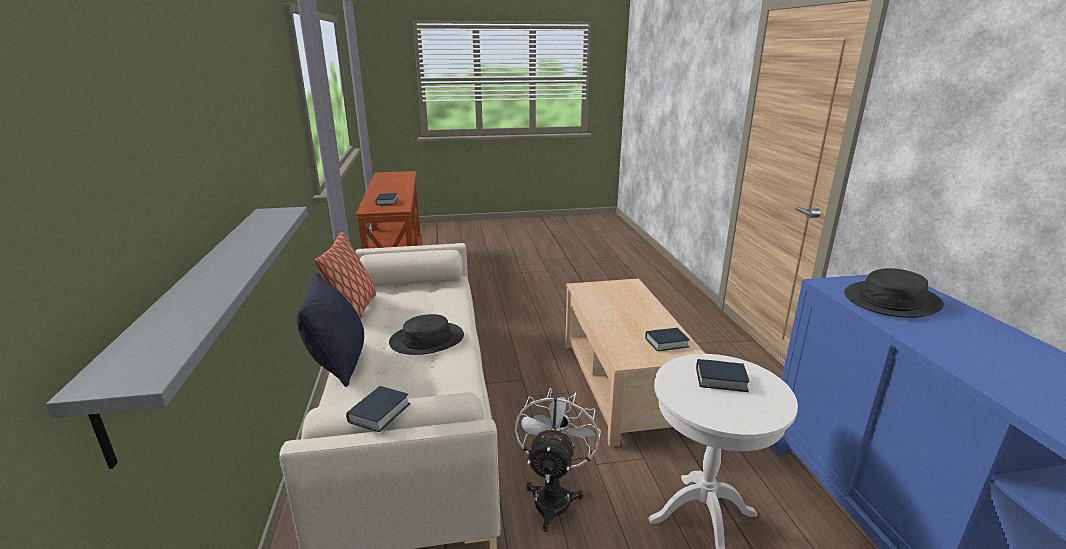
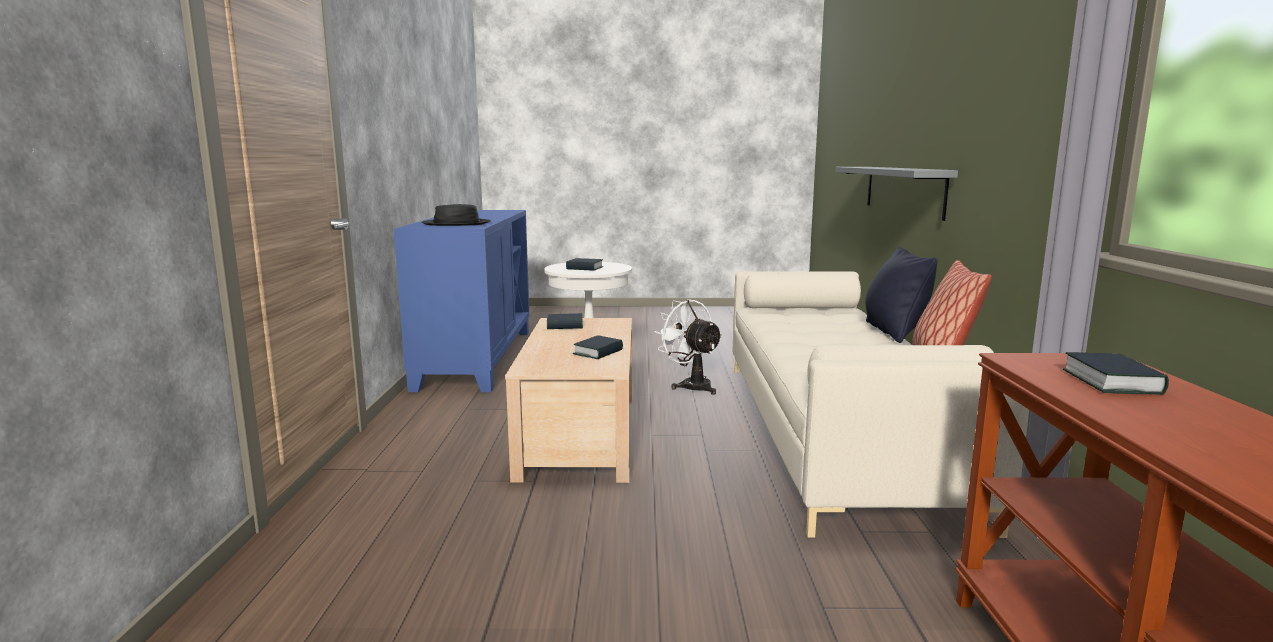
camera: 170 degrees left, 10 degrees down
(379, 413) = (808, 271): book -> book (598, 352)
(427, 339) = (816, 338): black hat -> none
(553, 496) = (691, 385): white fan -> white fan turned 120 degrees clockwise

